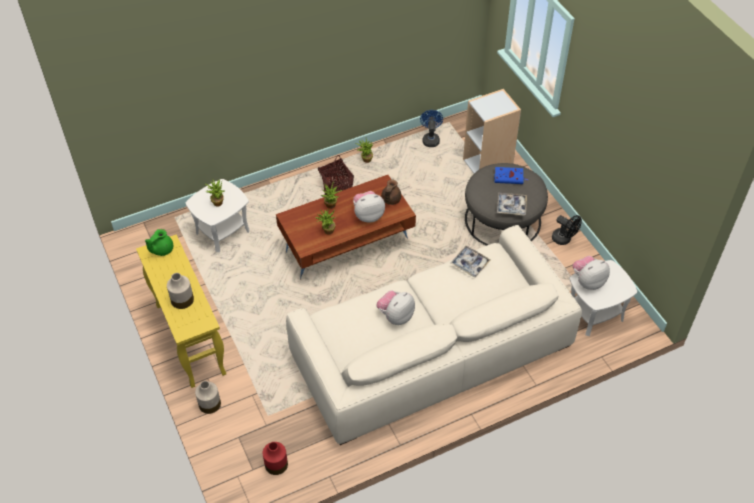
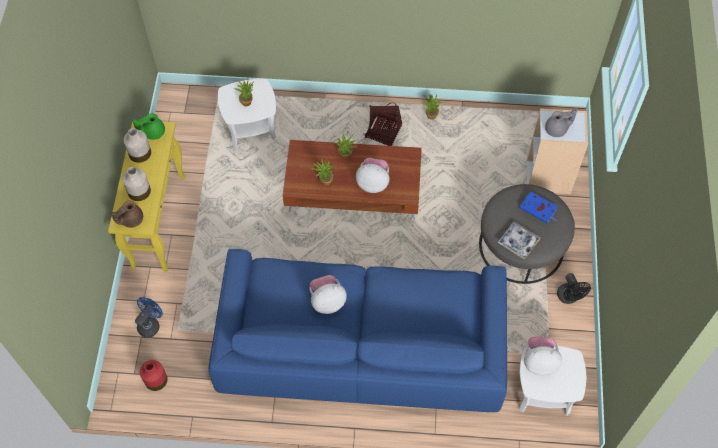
camera: 30 degrees right, 10 degrees up
(210, 404) = (137, 292): beige vase -> beige vase (140, 153)
(390, 200) = (405, 176): brown teapot -> brown teapot (131, 219)
(430, 139) = (509, 122): blue fan -> blue fan (150, 324)
(431, 349) = (361, 344): white sofa -> blue sofa
(470, 264) = (432, 284): tray -> none
(491, 109) = (557, 130): none -> grey teapot

